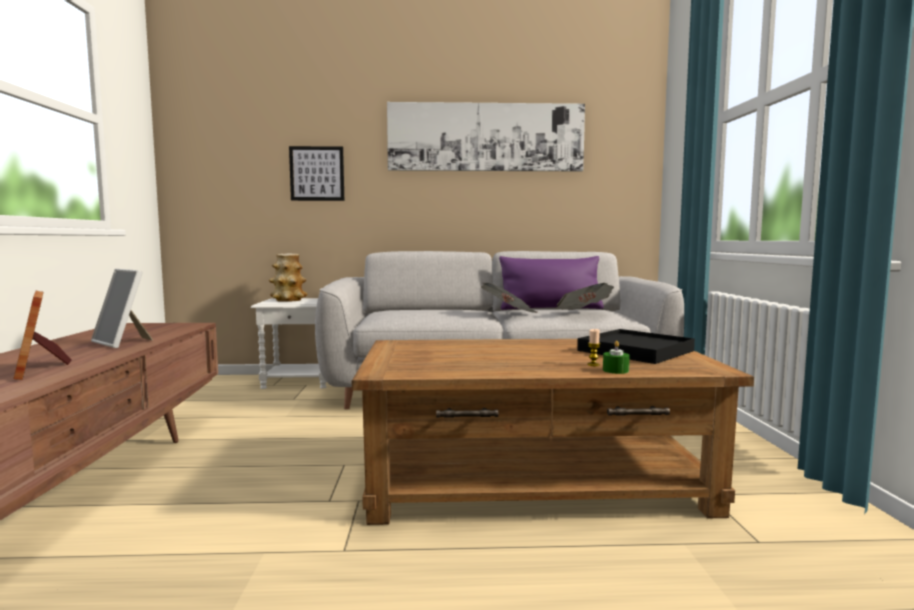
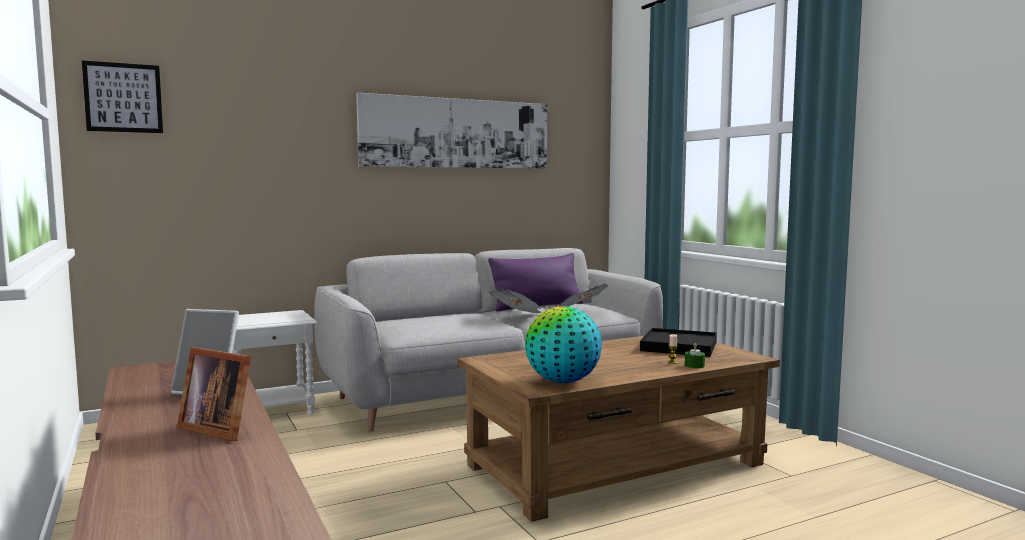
camera: 25 degrees left, 0 degrees up
(288, 300) = (256, 317): vase -> none
(317, 173) = (277, 169): picture -> picture (123, 98)
(423, 369) = (562, 382): none -> globe

